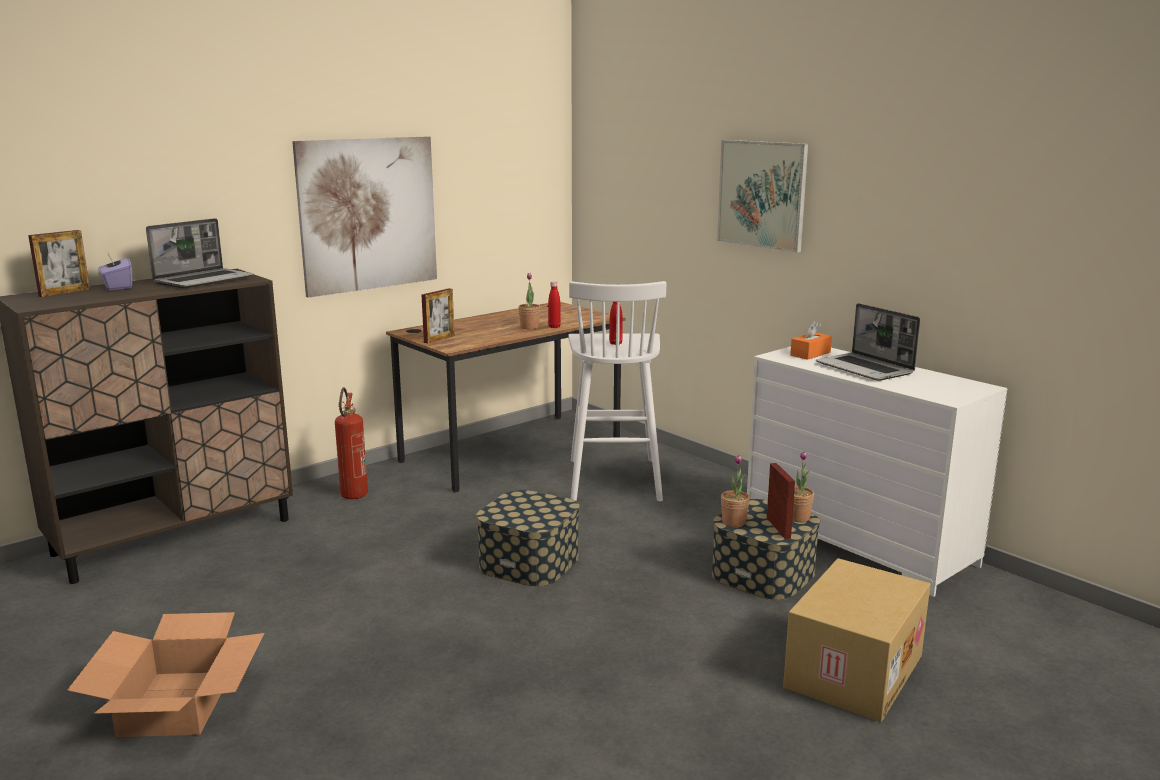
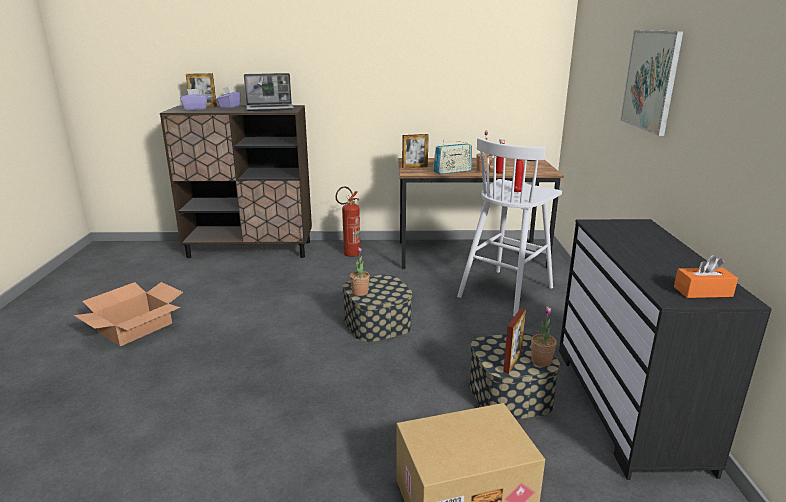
camera: 40 degrees right, 5 degrees up
(67, 298) = (195, 109): none -> purple tissue box
(368, 214) = (394, 79): picture -> none
(498, 335) = (452, 171): none -> radio
(734, 522) = (487, 345): potted plant -> potted plant (360, 292)
(810, 354) = (628, 228): orange tissue box -> orange tissue box (702, 292)
(858, 541) = (628, 405): white dresser -> black dresser
(865, 369) = (651, 252): laptop -> none

